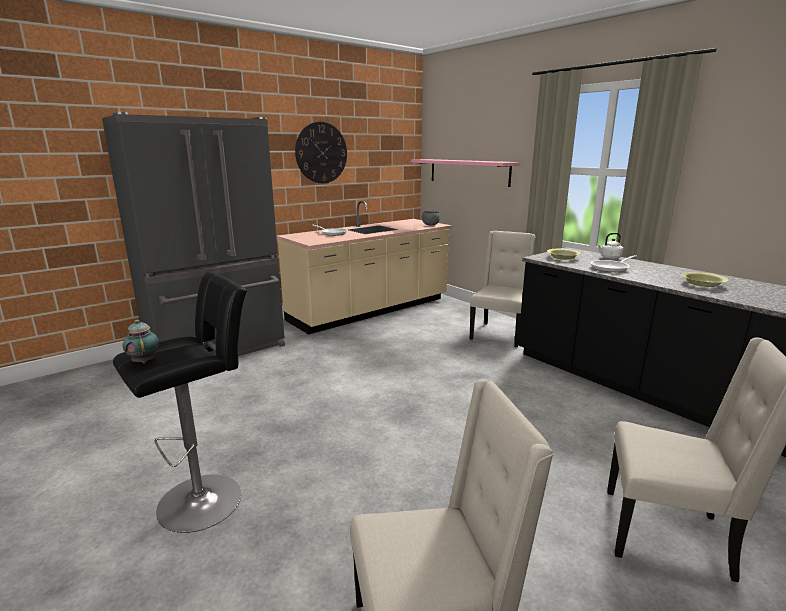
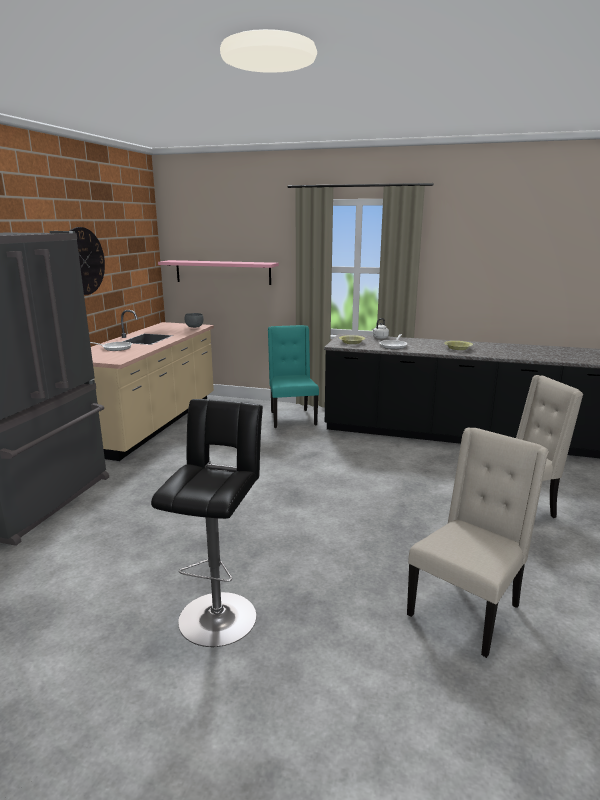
camera: 35 degrees left, 0 degrees up
(144, 361) = (195, 491): teapot -> none
(499, 334) = (291, 418): beige chair -> turquoise chair

